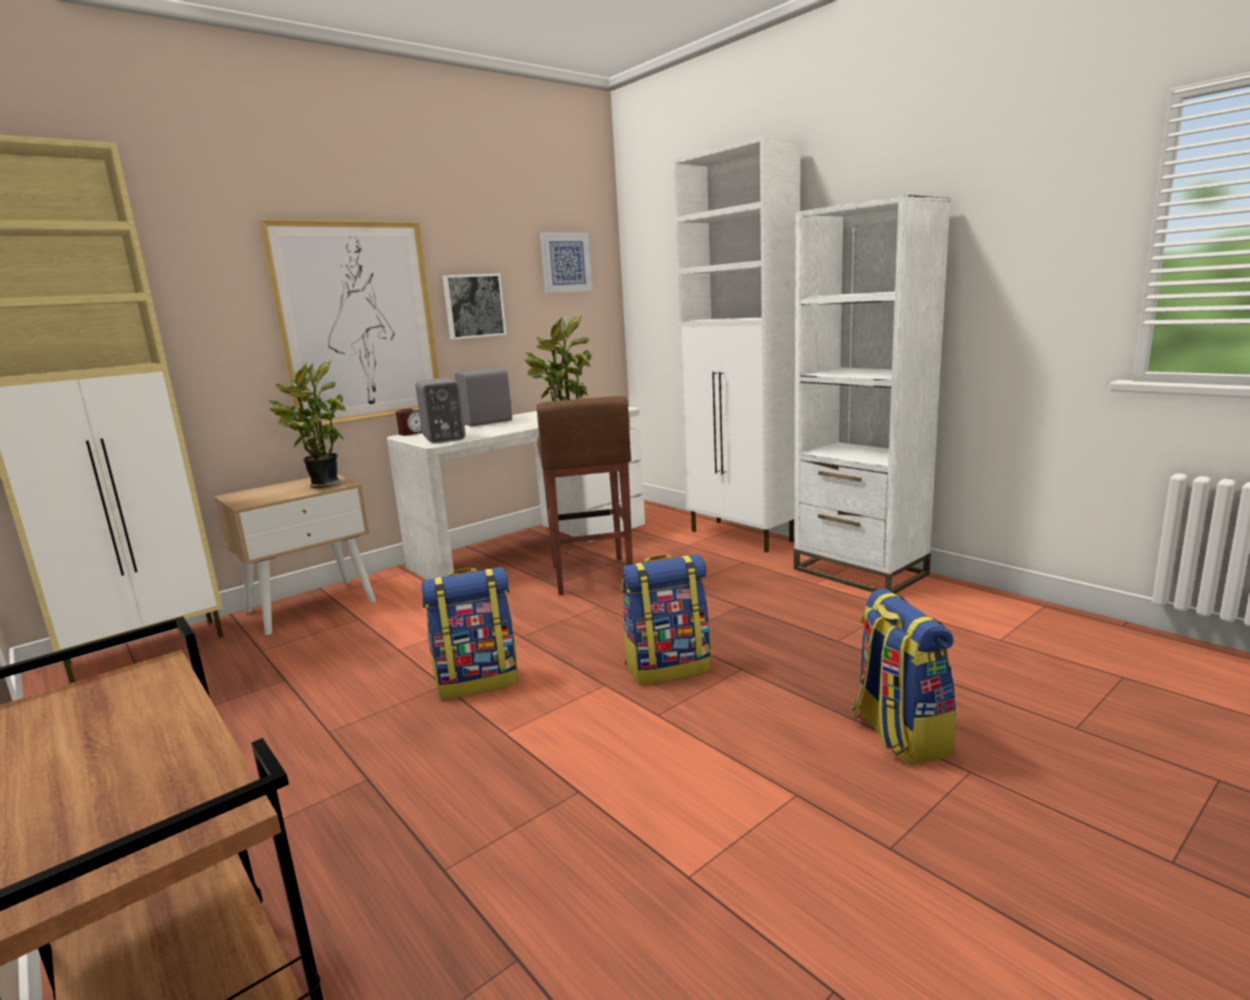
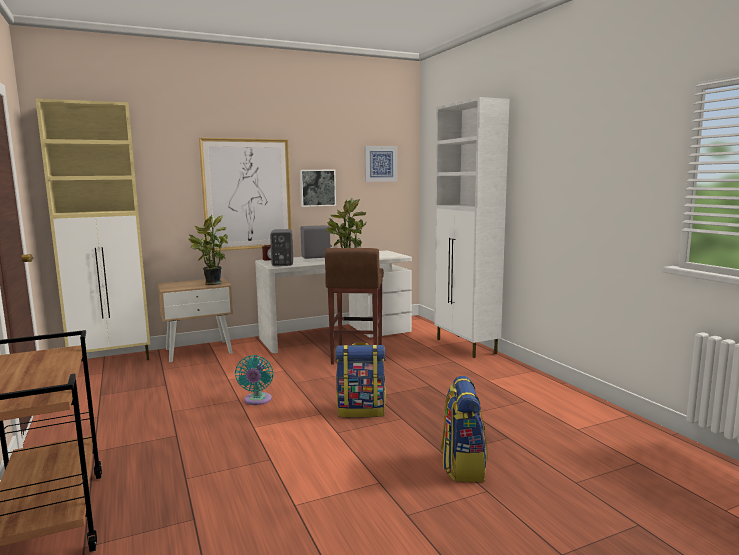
camera: 15 degrees right, 5 degrees down
(478, 681) = (257, 401): backpack -> turquoise fan
(859, 572) = (523, 377): white bookcase -> none

